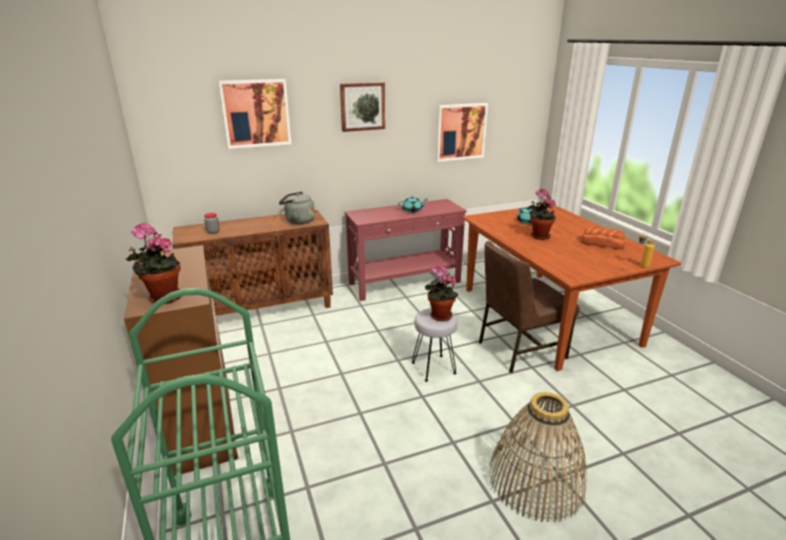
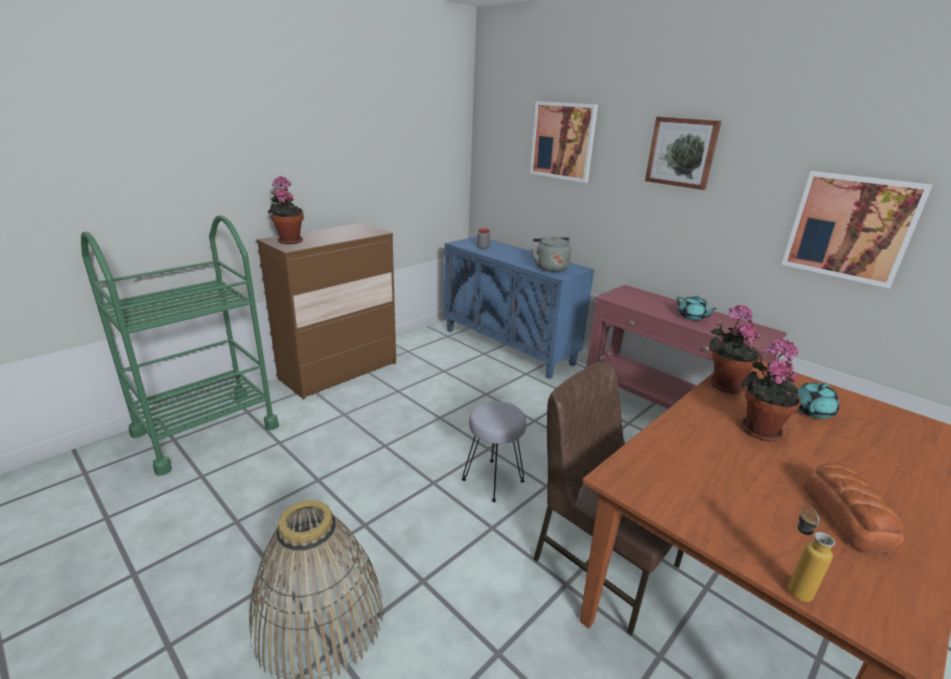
camera: 65 degrees right, 0 degrees up
(263, 309) = (509, 346): brown cabinet -> blue cabinet
(439, 316) = (499, 416): potted plant -> potted plant (723, 384)

